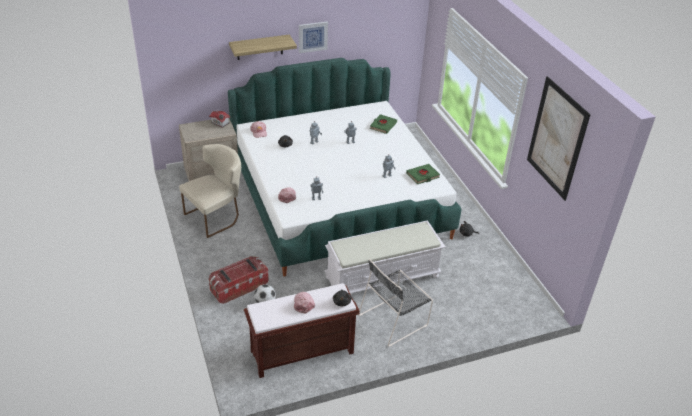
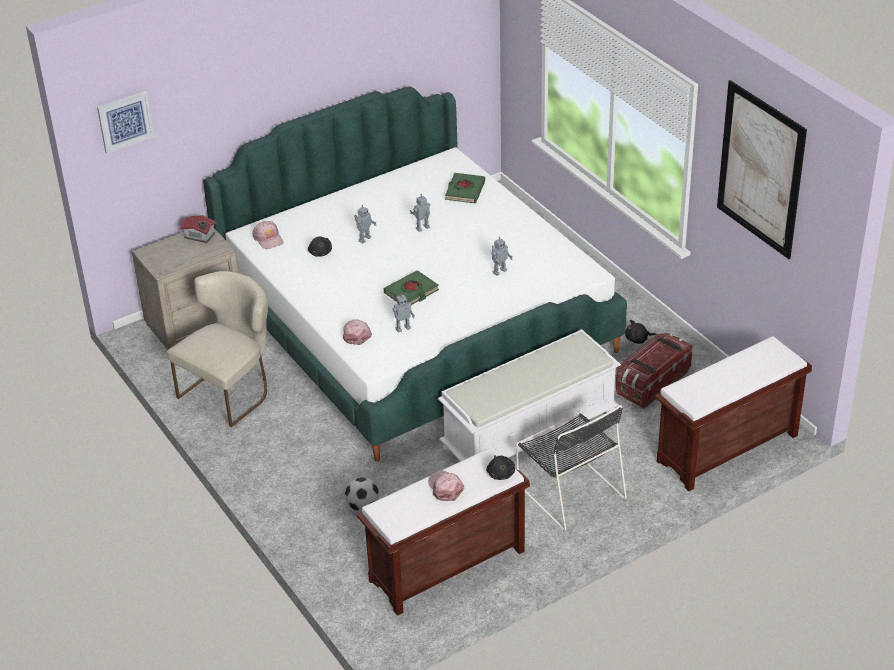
camera: 10 degrees left, 0 degrees up
(239, 287) = (313, 492): storage box -> storage box (651, 383)
(259, 47) = (246, 100): shelf -> none
(312, 36) = (327, 66): picture -> picture (125, 121)
(394, 319) = (569, 490): black chair -> black chair turned 75 degrees counterclockwise
(422, 176) = (555, 261): green book -> green book (411, 292)
(502, 314) = (726, 449): none -> brown bench

